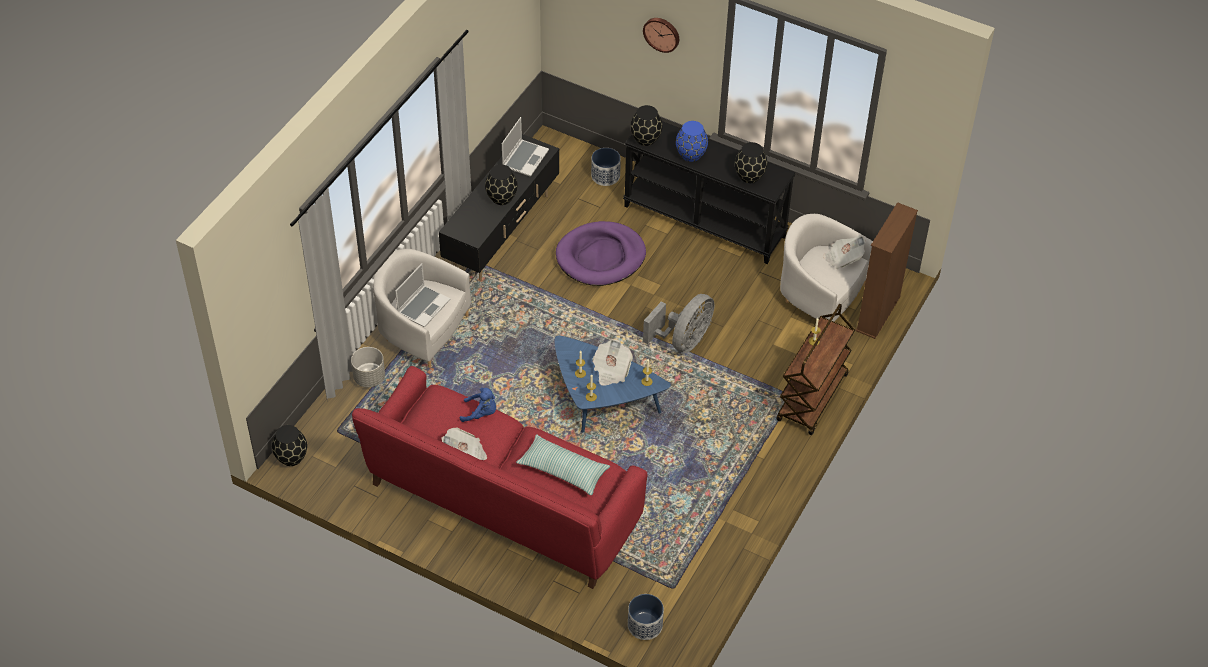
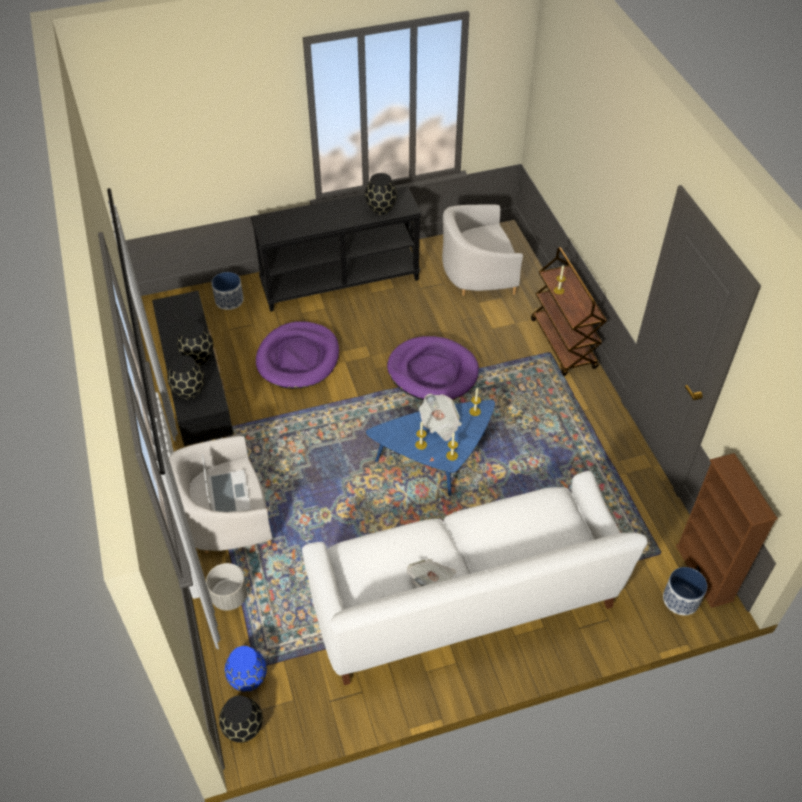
camera: 45 degrees left, 0 degrees up
(481, 413) = (402, 537): blue plush toy -> none
(502, 503) = (465, 603): red sofa -> white sofa
(525, 158) = (179, 315): laptop -> none
(563, 470) = (523, 526): pillow -> none
(645, 138) = (272, 232): black vase -> black vase (189, 391)
(662, 33) = (239, 124): wall clock -> none
(683, 341) = (432, 372): grey fan -> purple dog bed
(691, 155) = (321, 221): blue vase -> blue vase (249, 679)
(843, 257) = (483, 232): newspaper -> none
(878, 314) = (527, 261): brown bookcase -> brown bookcase (704, 572)

